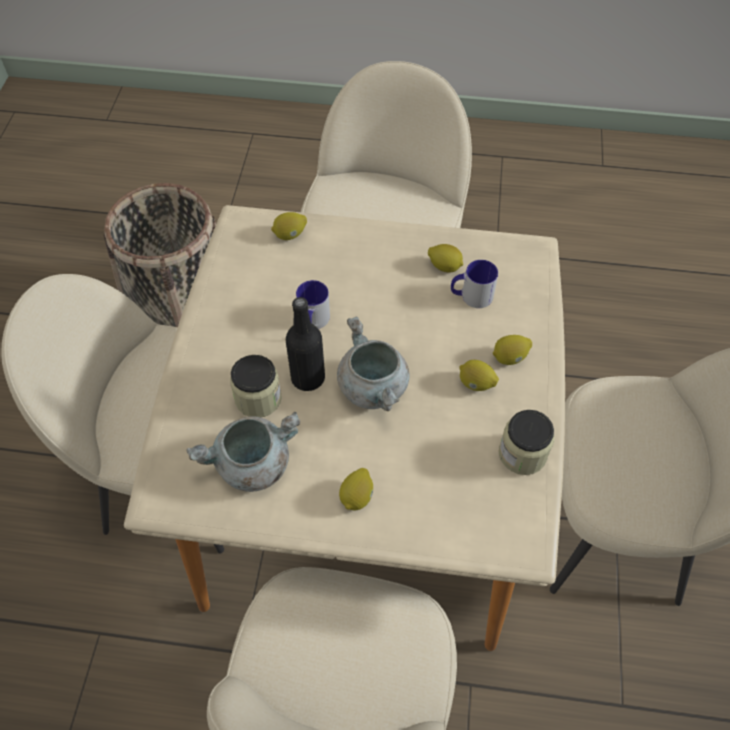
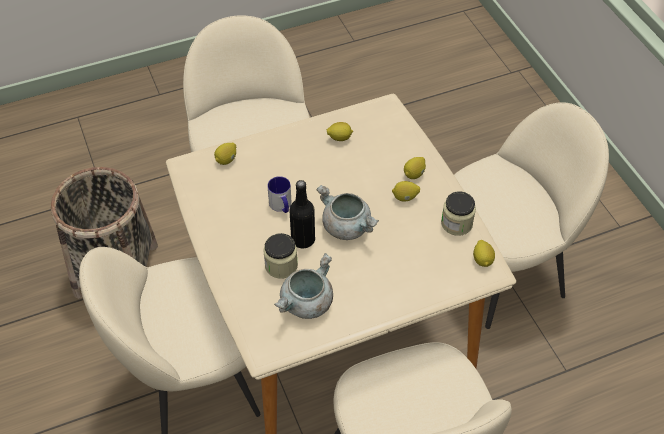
camera: 30 degrees left, 5 degrees down
(357, 497) = (381, 291): lemon -> lemon (482, 260)
(471, 296) = (367, 149): mug -> none

